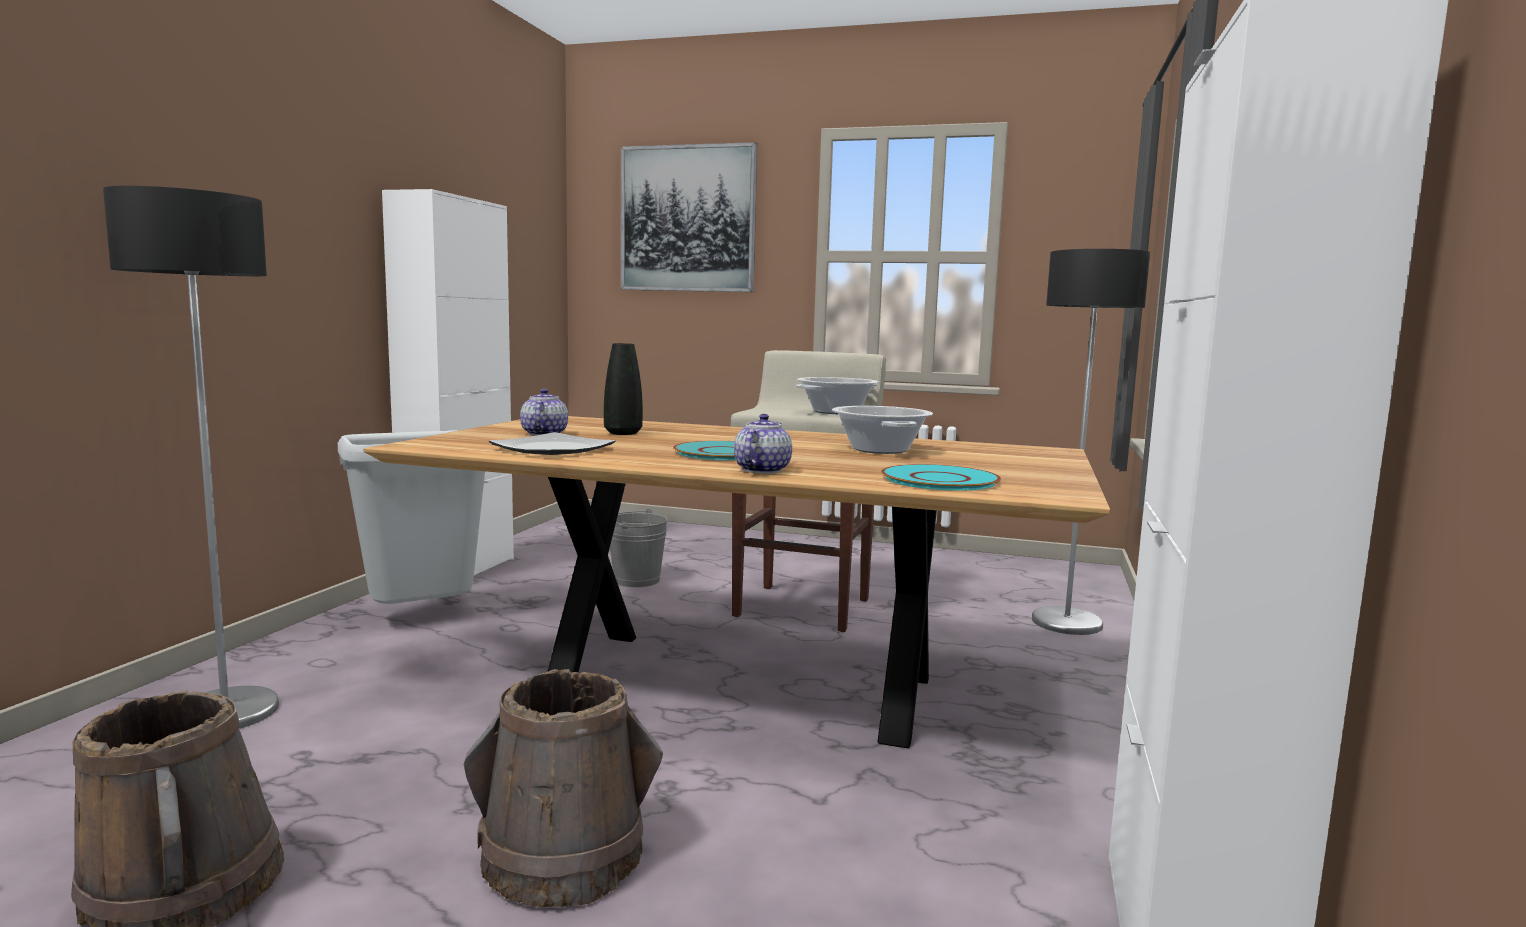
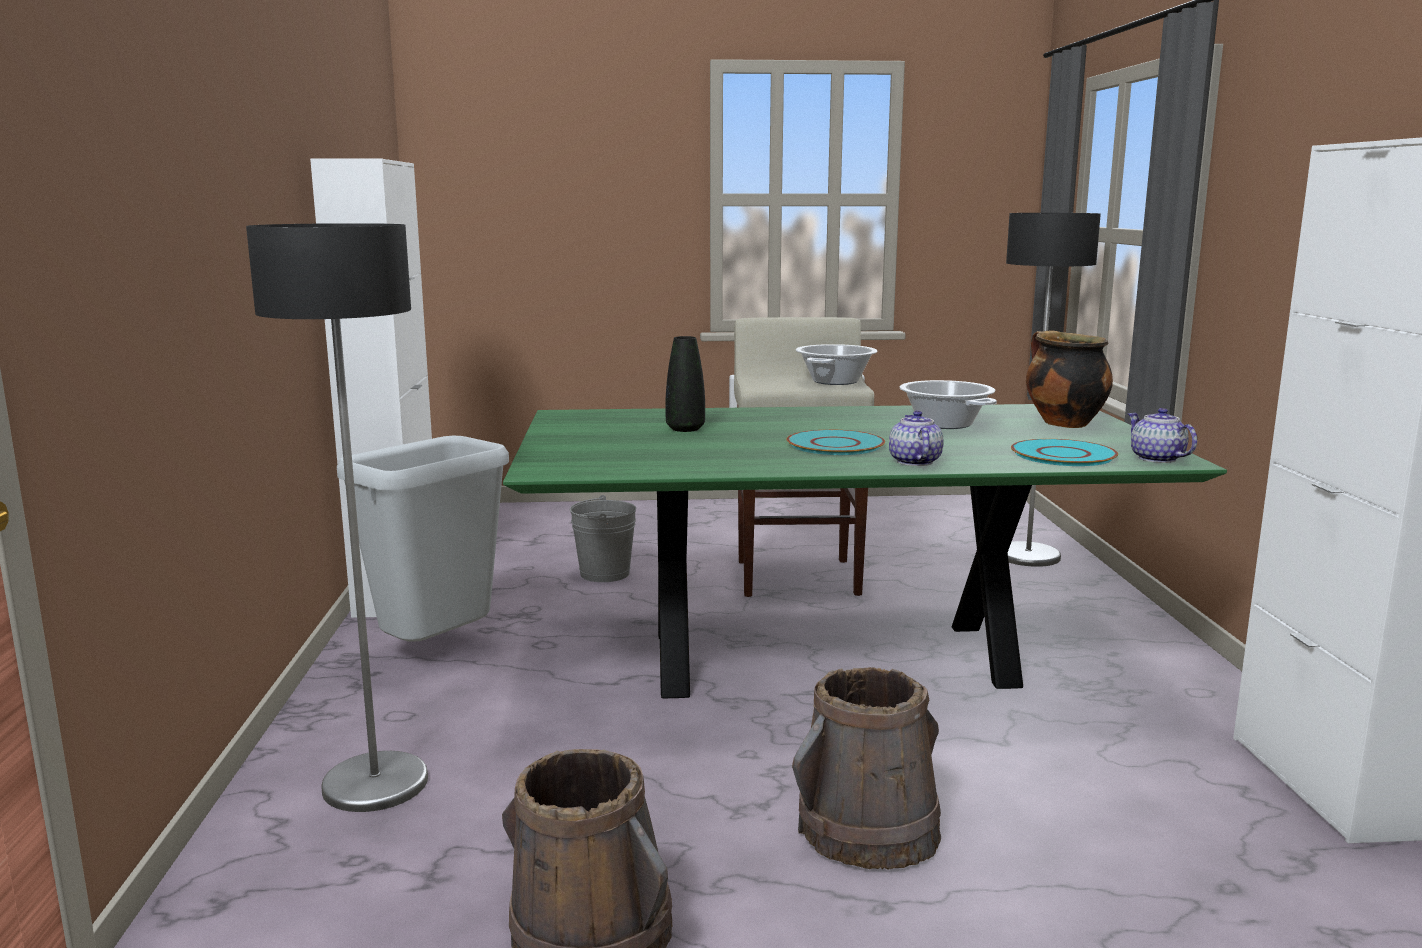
camera: 20 degrees left, 5 degrees up
(543, 434) = (617, 439): teapot -> teapot (1157, 459)
(553, 449) = (681, 459): plate -> none
(688, 219) = (557, 158): picture -> none
(743, 684) = (833, 660): brown dining table -> green dining table
(1011, 459) = (1062, 423): none -> cooking pot

